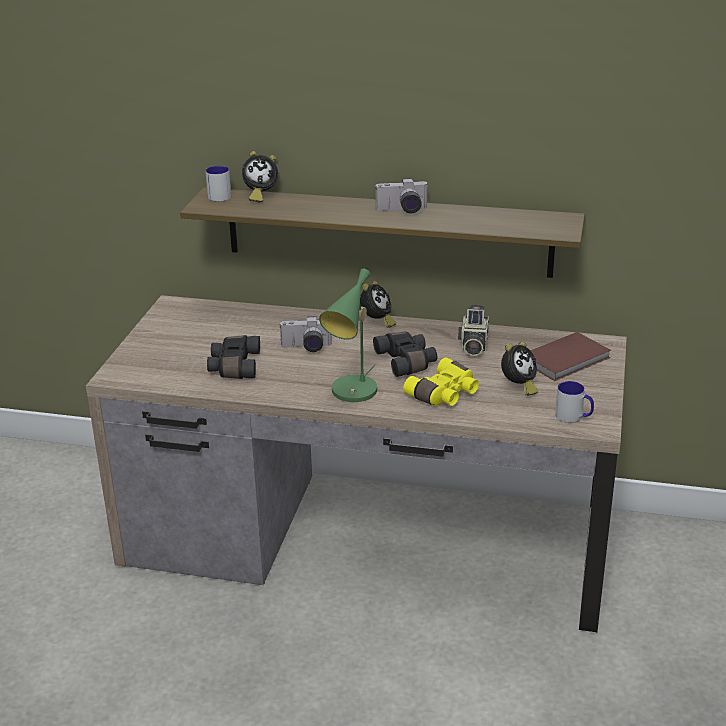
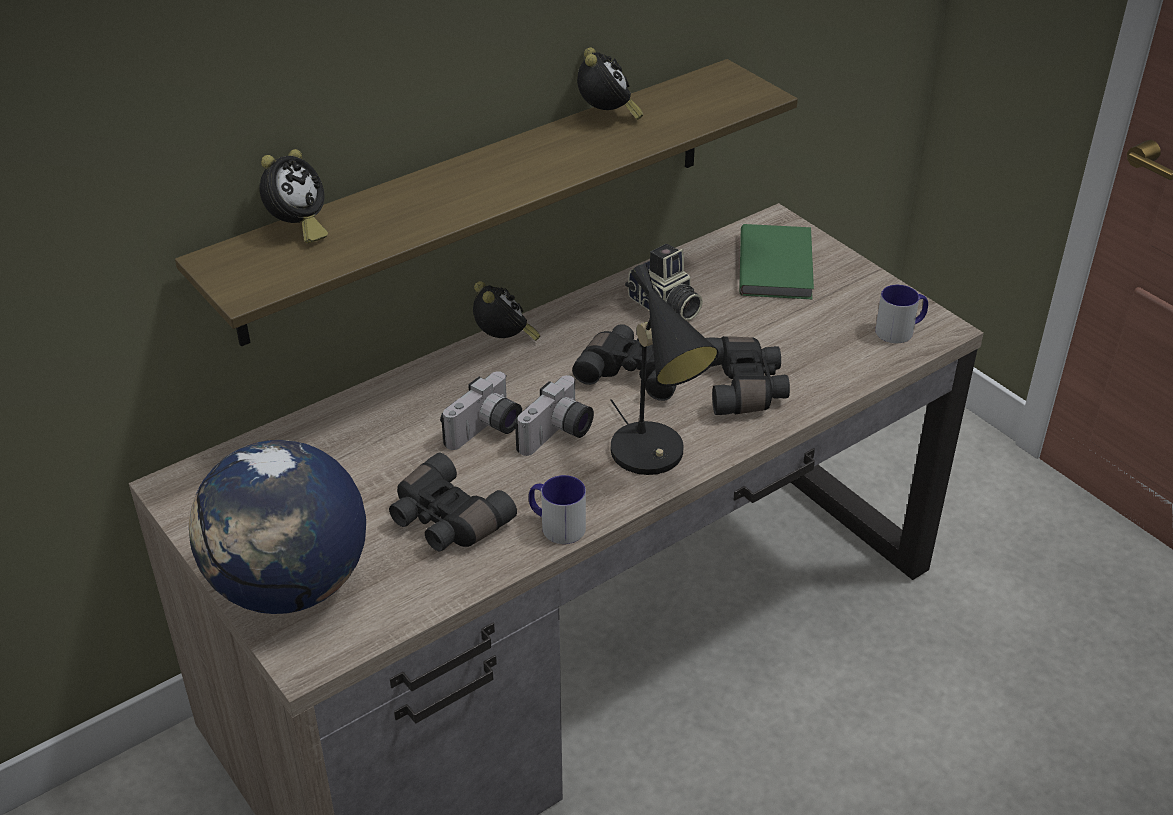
camera: 50 degrees left, 10 degrees up
(147, 354) = (289, 586): none -> globe
(219, 195) = (233, 258): mug -> mug (556, 525)
(352, 394) = (654, 457): green table lamp -> black table lamp
(402, 211) = (533, 155): camera -> camera (558, 435)
(445, 394) = (745, 388): yellow binoculars -> black binoculars
(518, 387) = (794, 329): alarm clock -> alarm clock (607, 116)
(567, 359) = (778, 265): brown book -> green book

